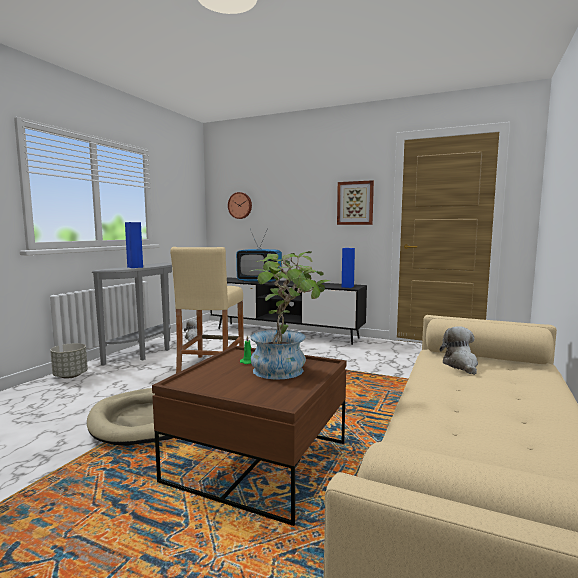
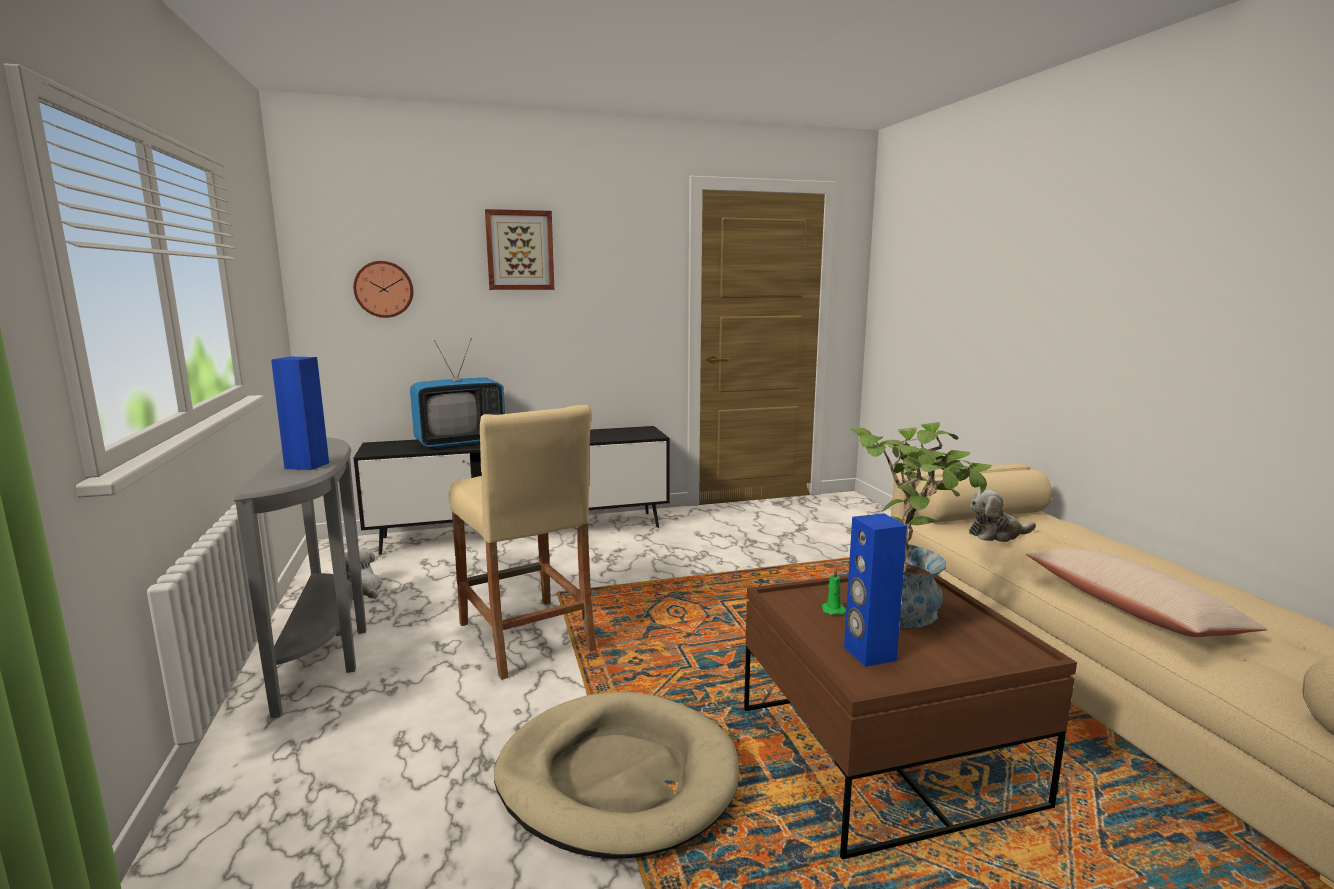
camera: 40 degrees left, 5 degrees up
(70, 376) = (246, 773): grey planter -> none
(347, 286) = (640, 434): blue speaker -> blue speaker (869, 654)
(355, 203) = (627, 289): picture -> picture (520, 250)
(434, 416) = (1131, 609): none -> beige pillow
(461, 365) = (997, 534): plush toy -> plush toy turned 60 degrees counterclockwise

